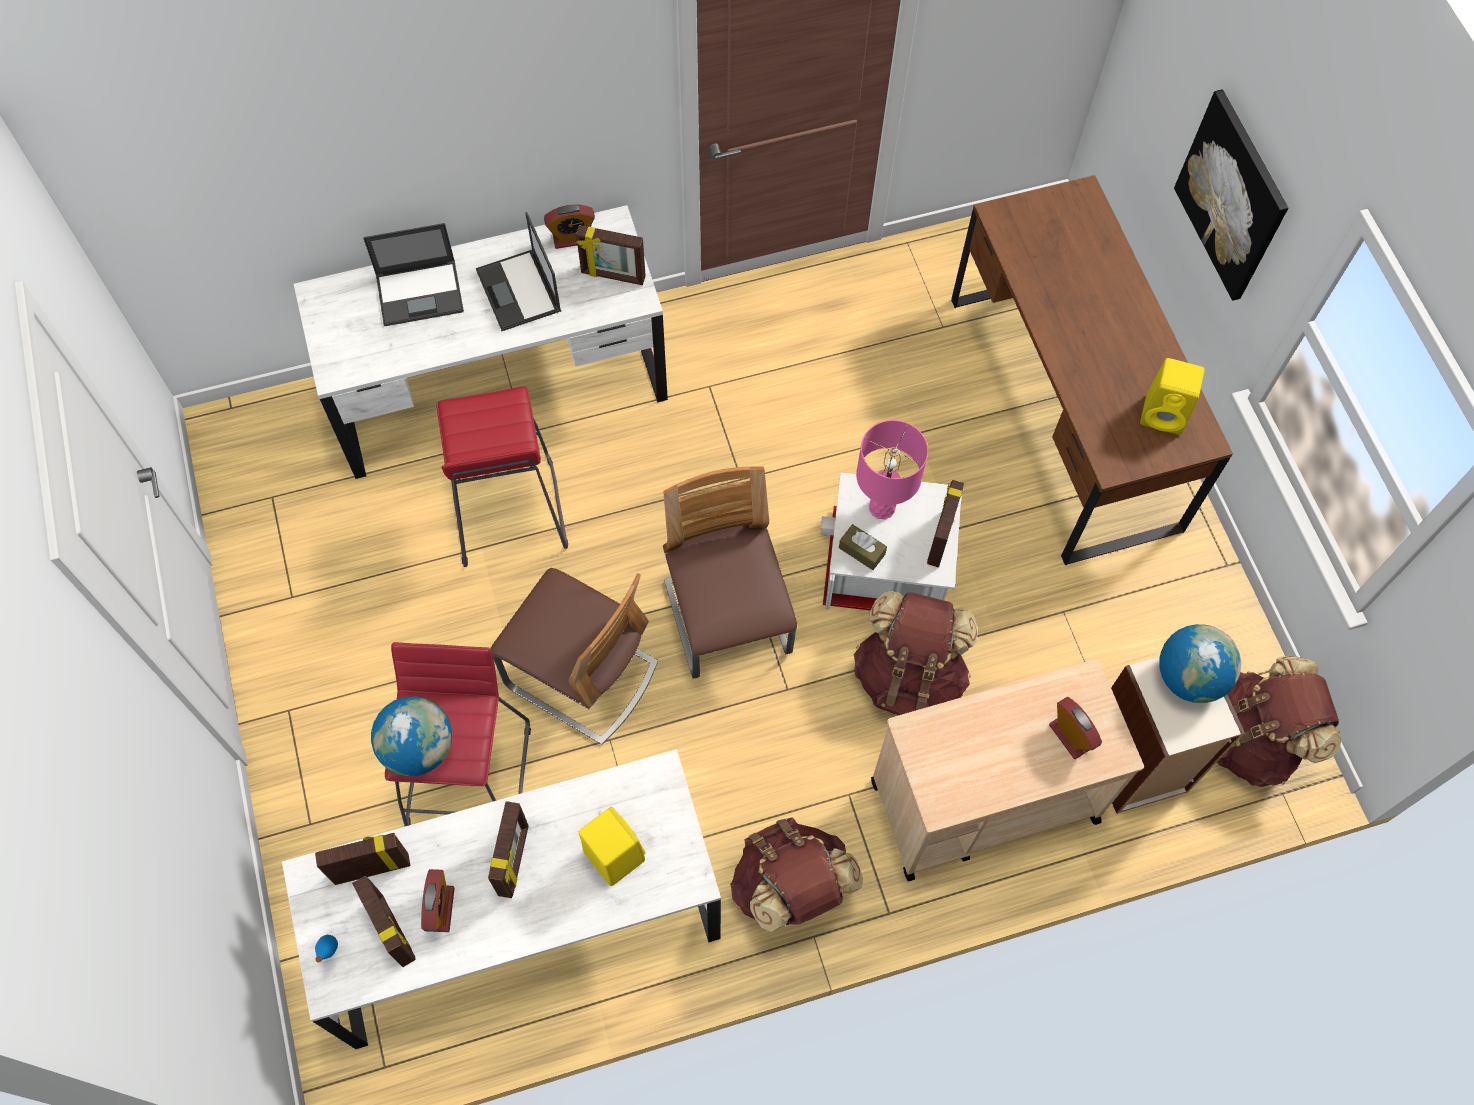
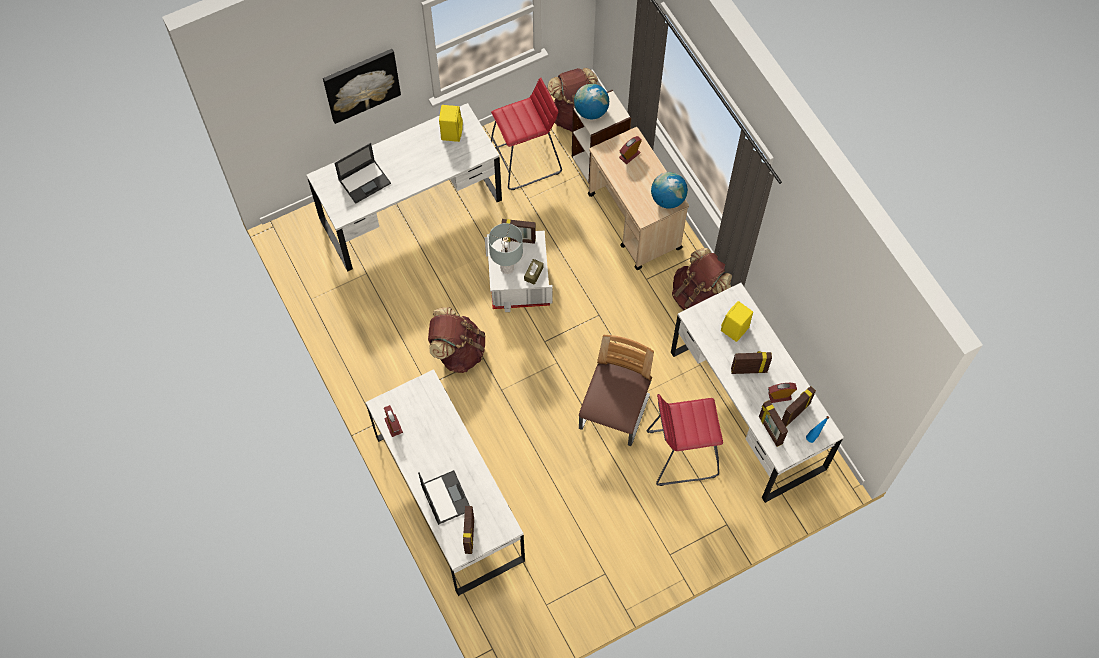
camera: 100 degrees left, 0 degrees up
(418, 748) = (705, 430): globe -> globe (667, 199)
(507, 512) = (528, 473): red stool -> red stool (526, 161)
(519, 291) = (435, 445): laptop -> laptop (365, 181)
(613, 276) = (415, 398): picture frame -> picture frame (470, 535)
(727, 619) = (567, 349): chair -> none
(882, 508) = (507, 268): pink table lamp -> grey table lamp
(909, 676) = (578, 261): brown backpack -> brown backpack (458, 351)
(1062, 412) = (411, 209): brown desk -> white desk

